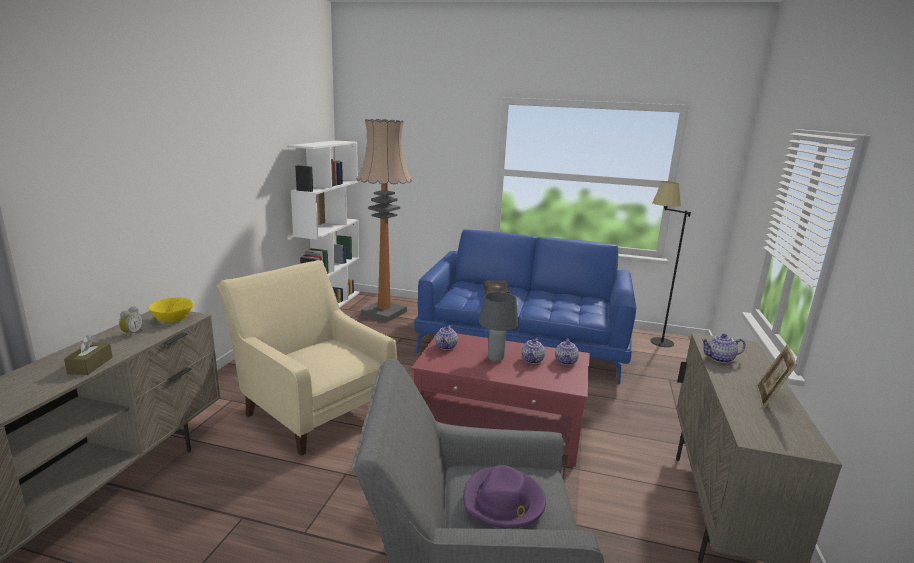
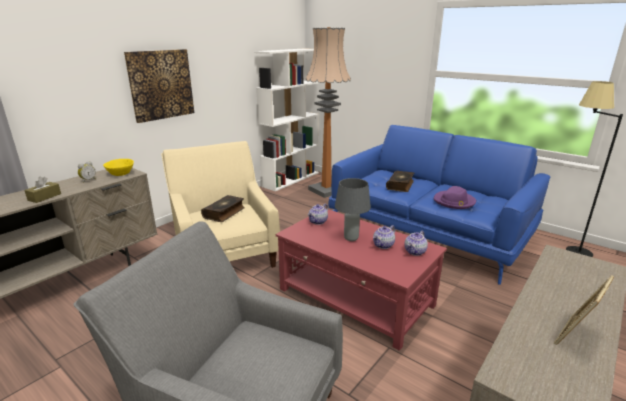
camera: 25 degrees right, 5 degrees up
(191, 192) = (161, 85): none -> picture
(322, 353) = (224, 213): none -> book
(504, 501) = (250, 363): purple hat -> purple hat (454, 201)
(719, 359) = (553, 278): teapot -> none

